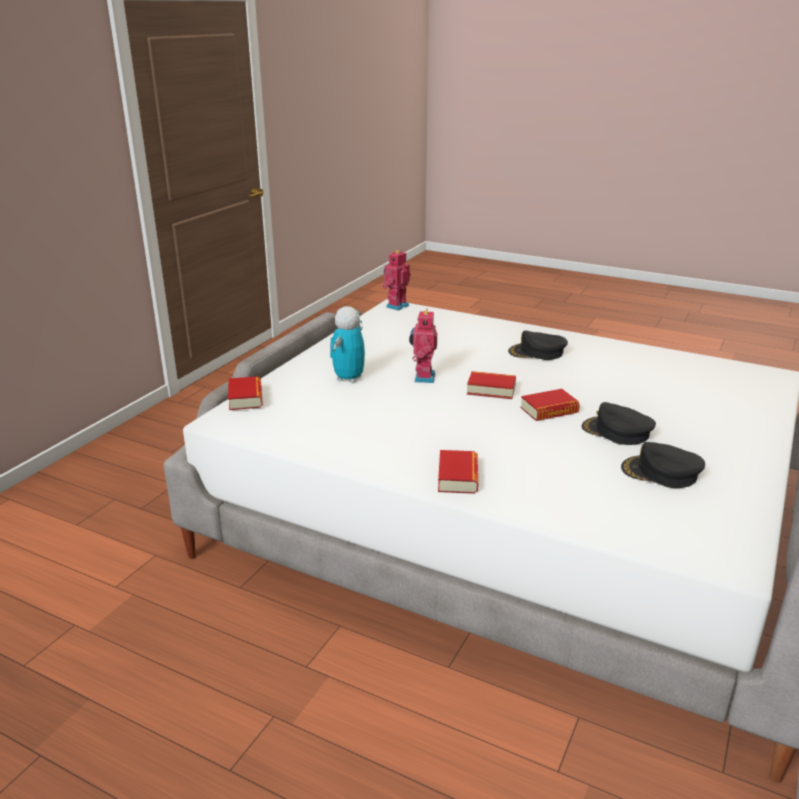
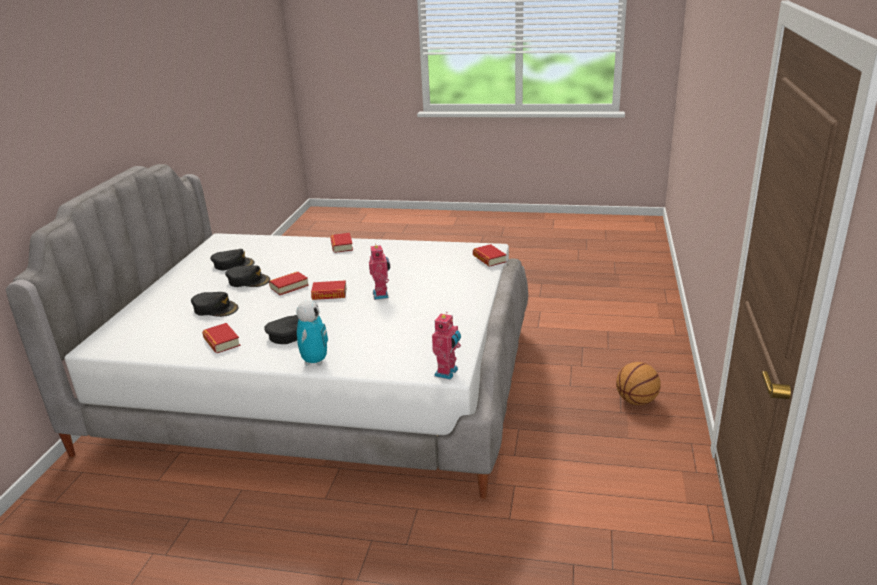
camera: 165 degrees right, 0 degrees up
(173, 438) = (636, 401): none -> basketball
(349, 379) = (435, 284): toy robot -> toy robot (315, 361)
(616, 357) = (221, 342): none -> book
(646, 395) = (215, 308): none -> black cap

